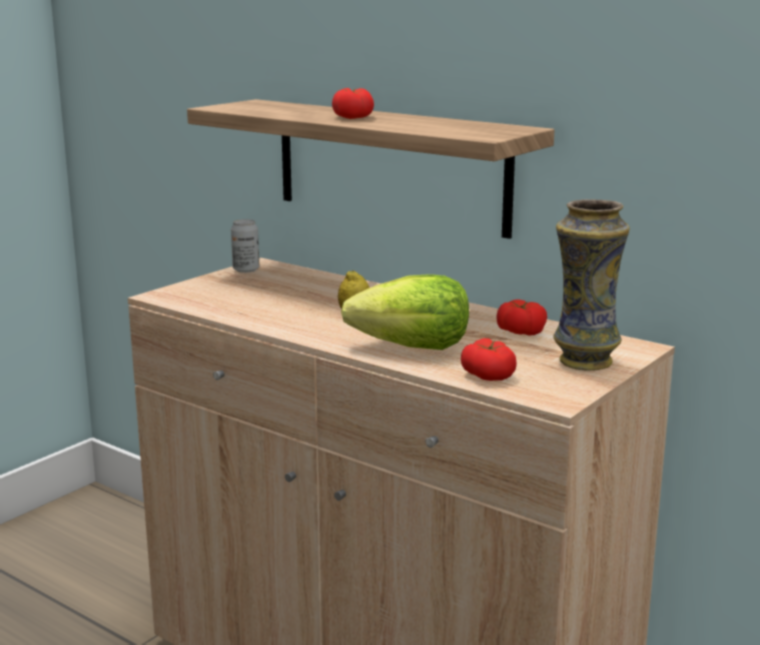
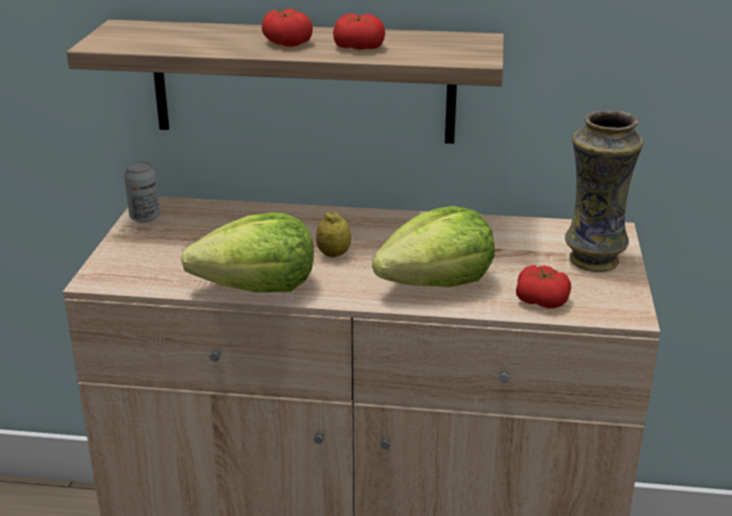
camera: 30 degrees left, 10 degrees up
(264, 321) = (258, 287): none -> lettuce
(521, 331) = (502, 237): tomato -> tomato (359, 47)

